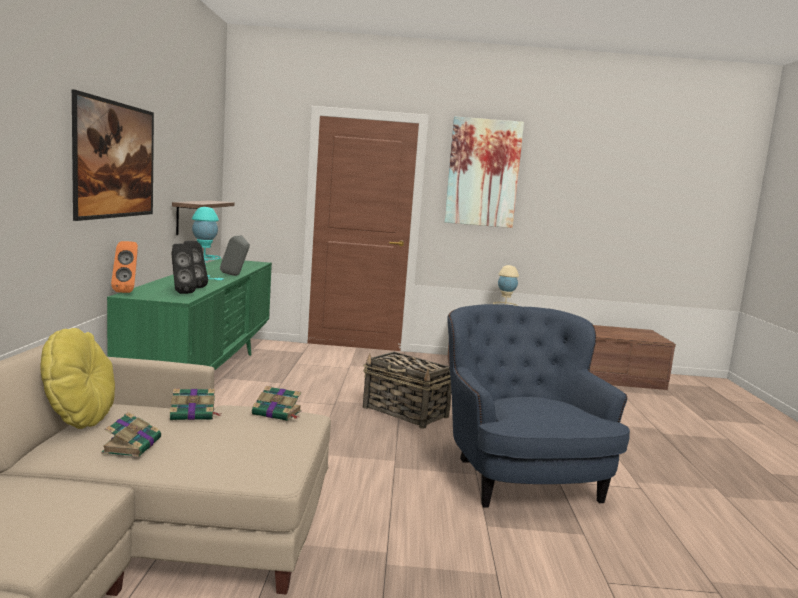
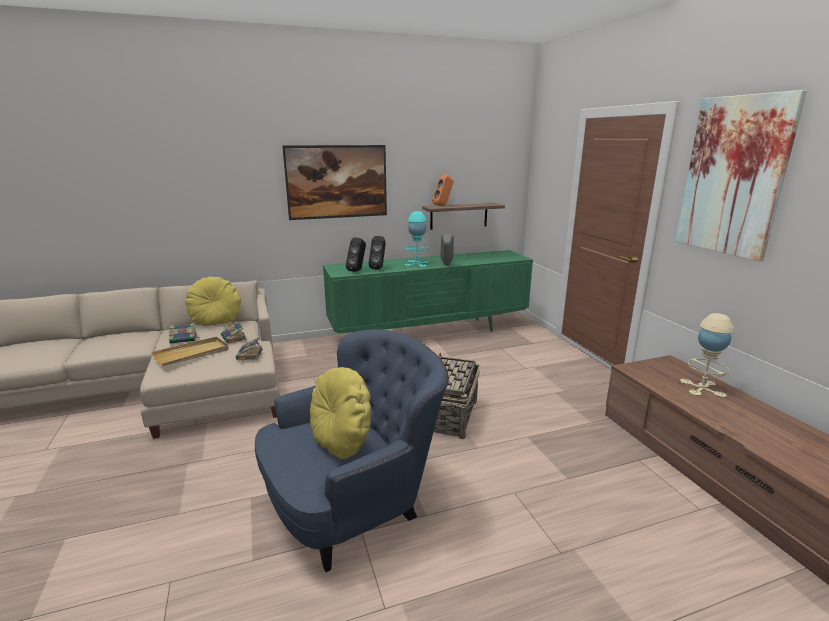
camera: 70 degrees right, 10 degrees up
(127, 292) = (341, 264): orange speaker -> orange speaker (443, 205)
(221, 444) = (192, 354): none -> beige tray
(549, 400) = (341, 444): none -> yellow pillow

